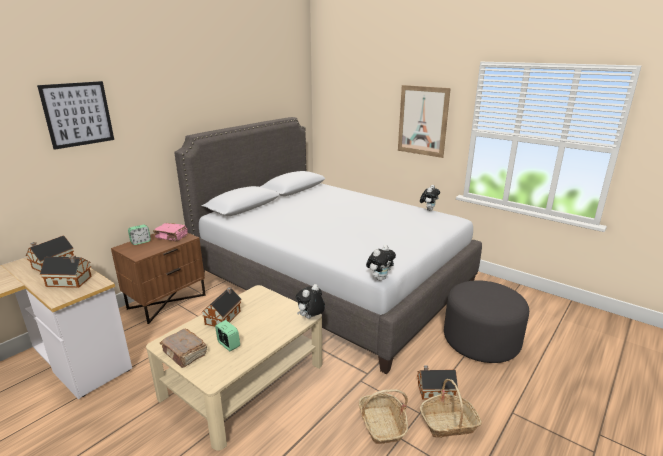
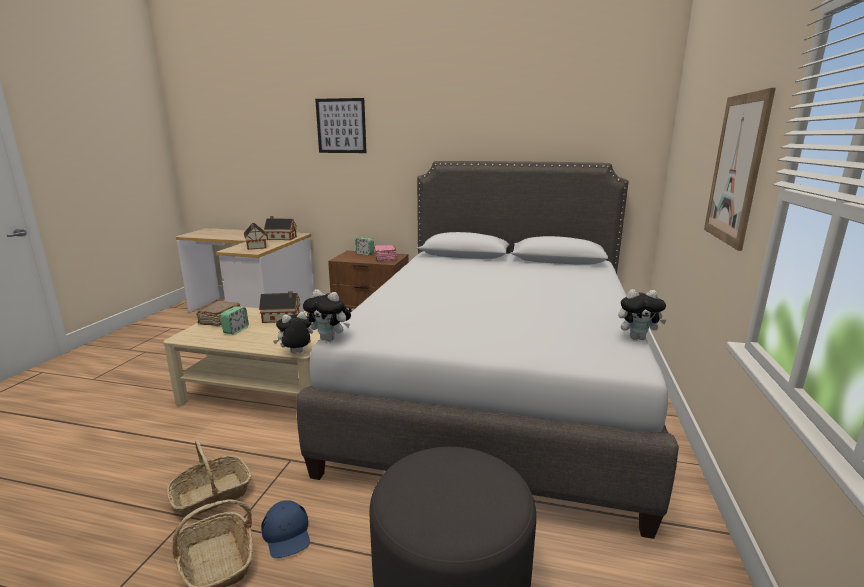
camera: 65 degrees right, 5 degrees down
(310, 318) = (296, 353): plush toy -> plush toy turned 45 degrees counterclockwise
(434, 390) = (287, 534): toy house -> blue cap

